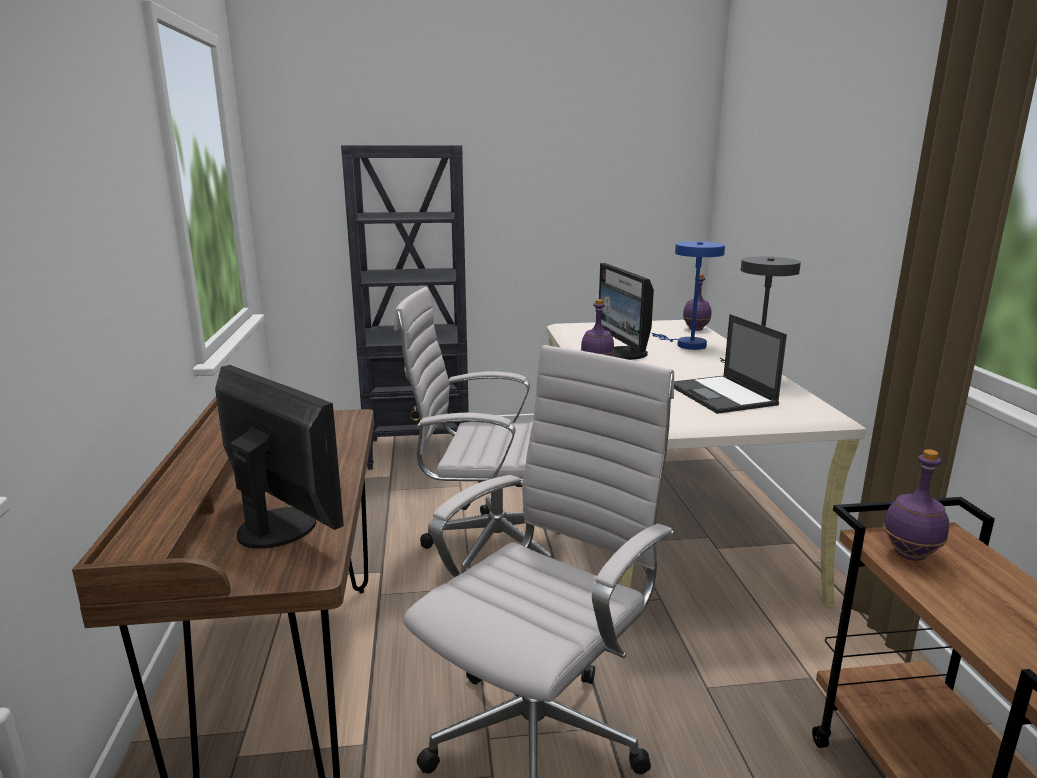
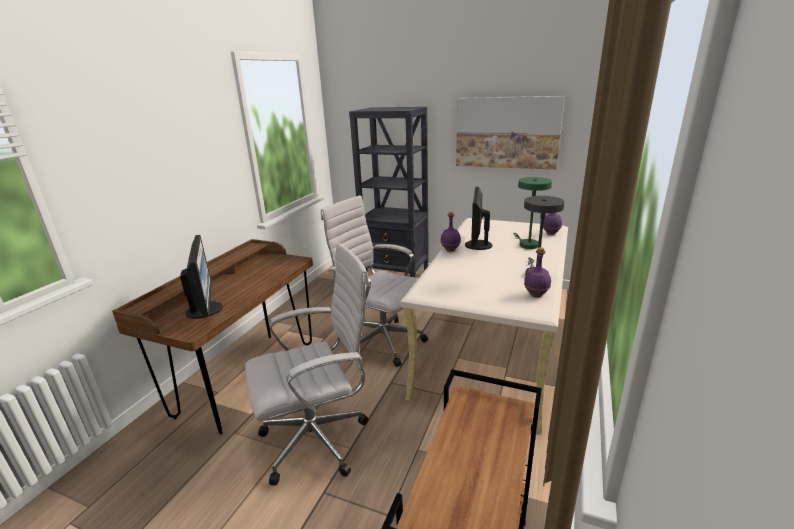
camera: 30 degrees right, 5 degrees up
(586, 188) = (507, 132): none -> picture
(686, 344) = (526, 244): blue table lamp -> green table lamp
(723, 395) = (493, 284): laptop -> none
(911, 555) = (471, 412): purple bottle -> purple bottle (536, 295)

